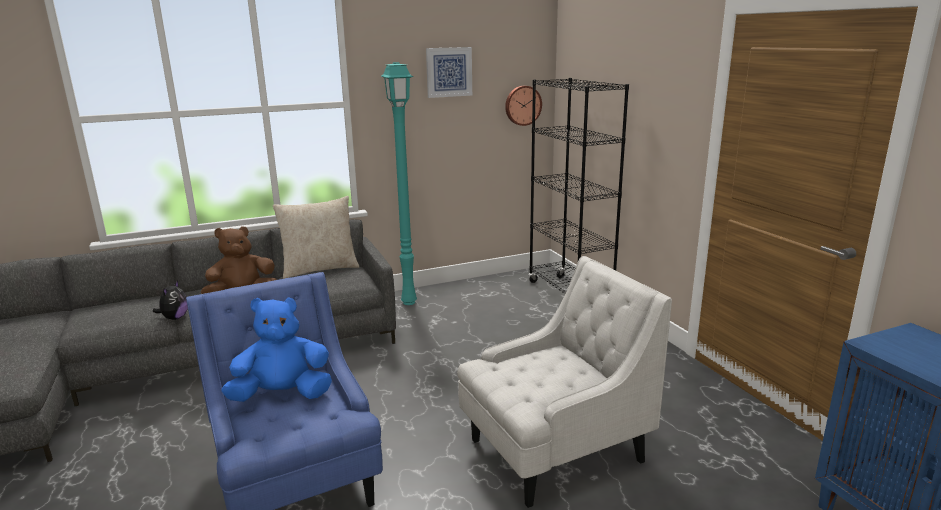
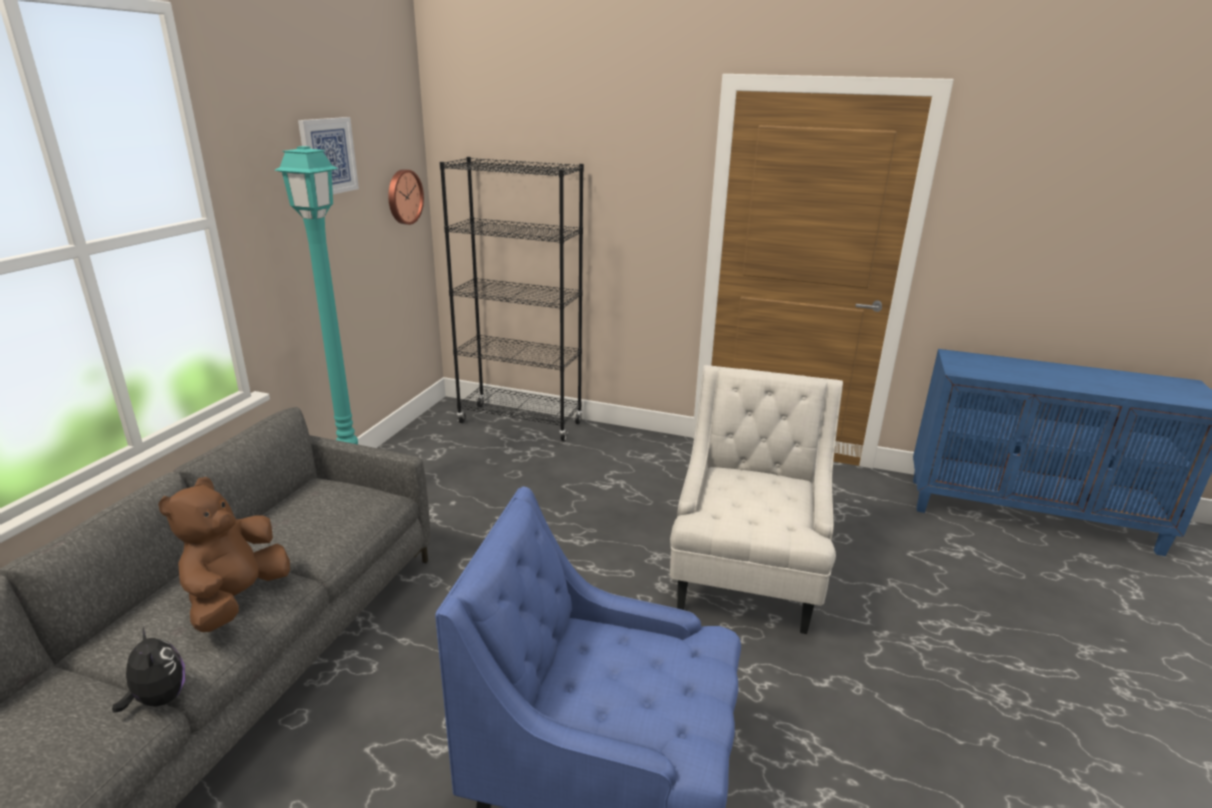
camera: 50 degrees left, 5 degrees up
(283, 395) = (605, 672): blue plush toy -> none
(320, 269) = (273, 504): beige pillow -> none

